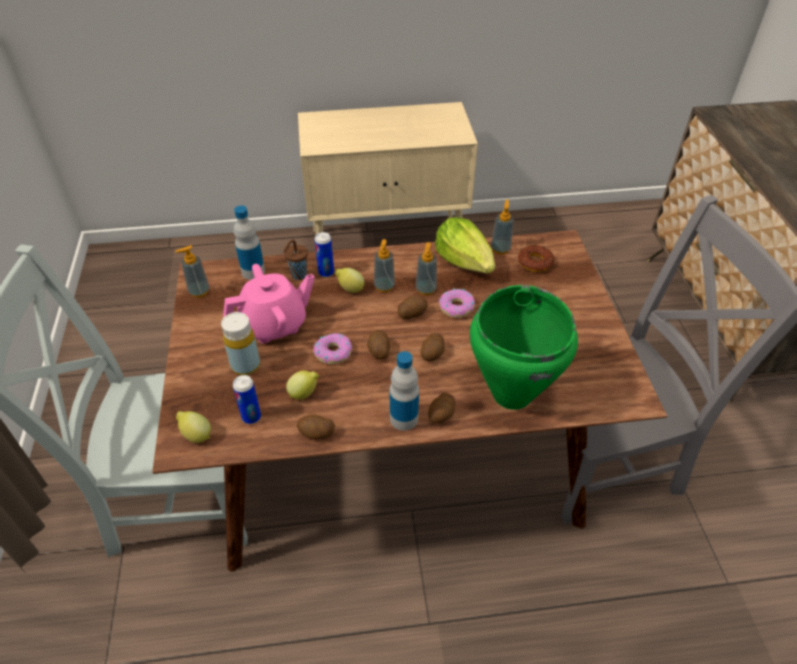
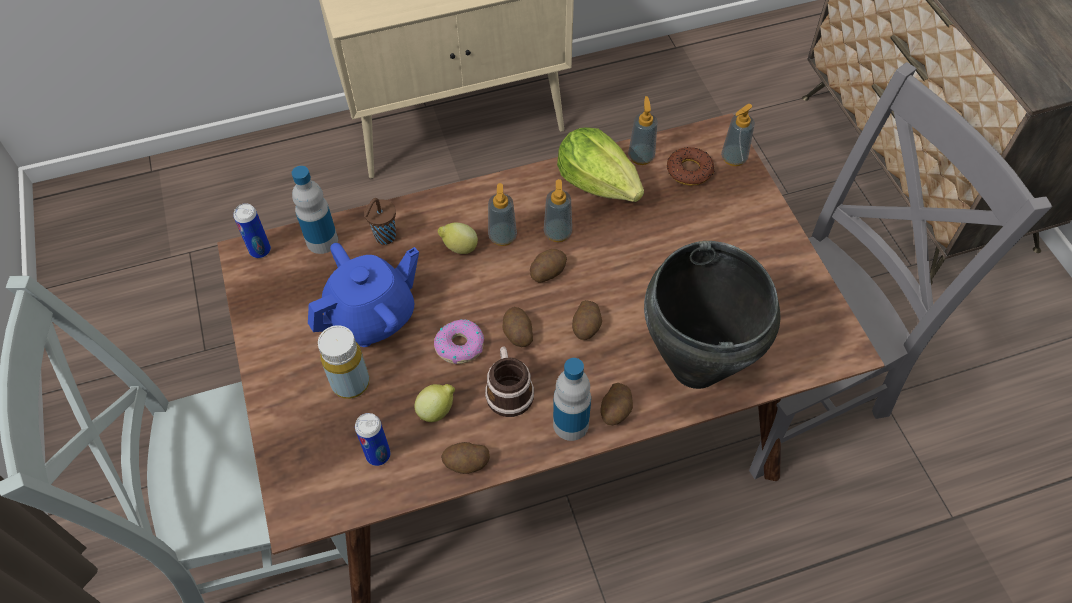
camera: 10 degrees left, 10 degrees up
(196, 435) = (314, 493): lemon -> none
(199, 291) = (257, 282): soap dispenser -> soap dispenser (733, 158)
(274, 325) = (372, 317): pink teapot -> blue teapot
(326, 272) = (421, 227): can -> can (260, 250)
(362, 387) = (508, 389): none -> mug
(456, 307) = (603, 254): donut -> none
(511, 394) = (695, 368): green cooking pot -> black cooking pot

